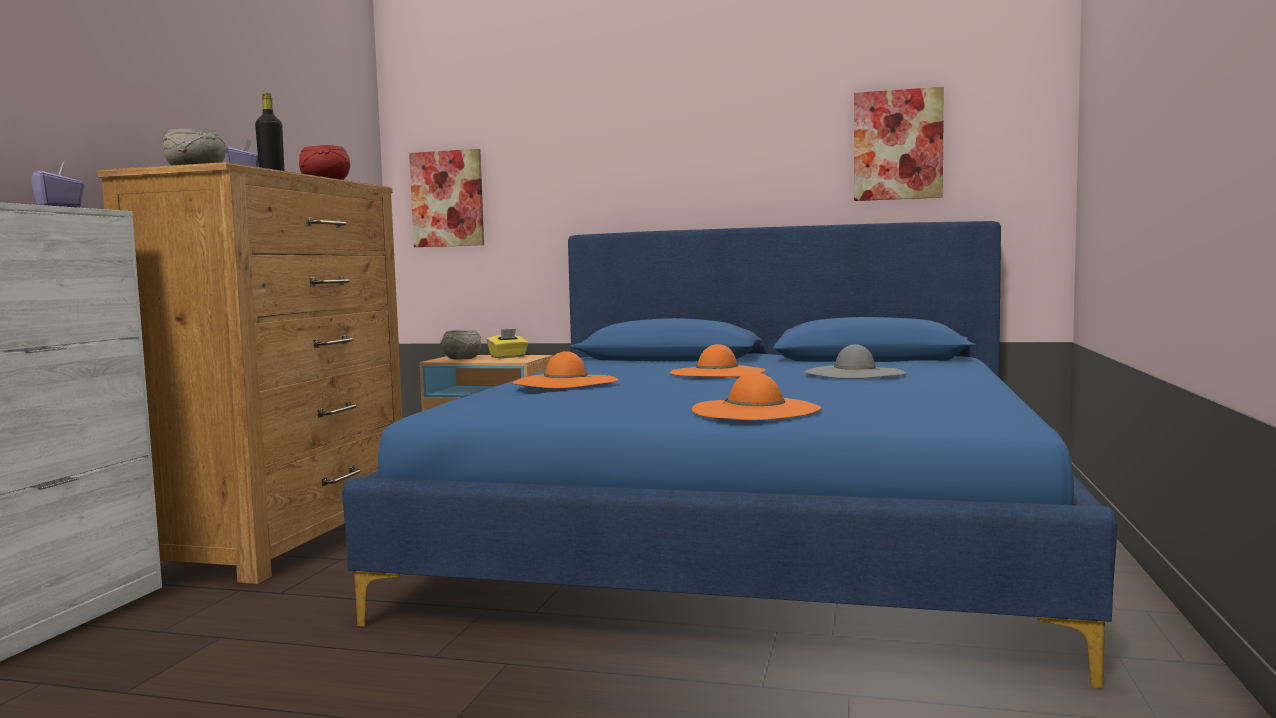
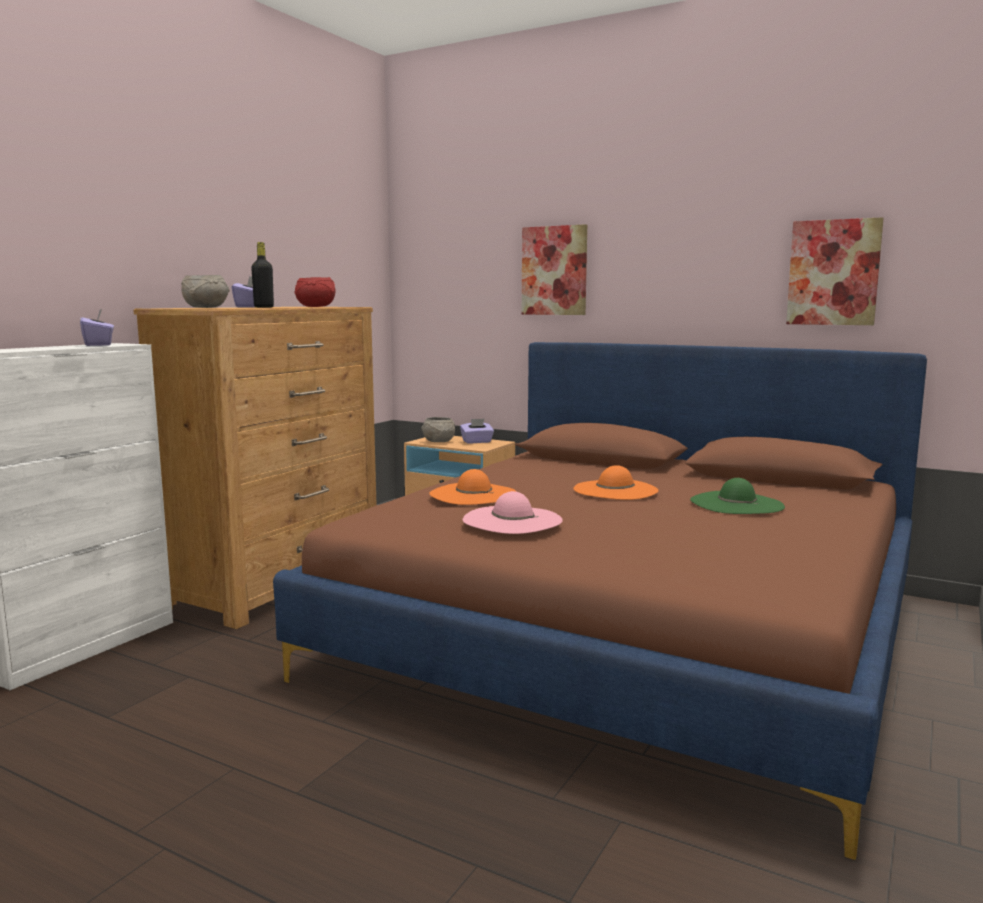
camera: 15 degrees right, 5 degrees up
(447, 199) = (438, 303): picture -> picture (554, 270)
(508, 357) = (477, 442): yellow tissue box -> purple tissue box
(636, 393) = (512, 520): none -> pink hat
(746, 537) = (630, 634): blue bed -> brown bed
(756, 410) = (595, 553): orange hat -> none
(854, 373) = (736, 503): grey hat -> green hat

